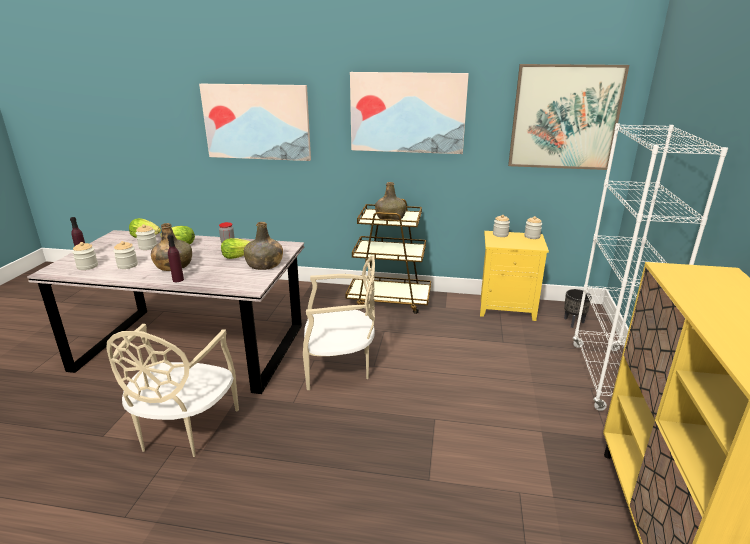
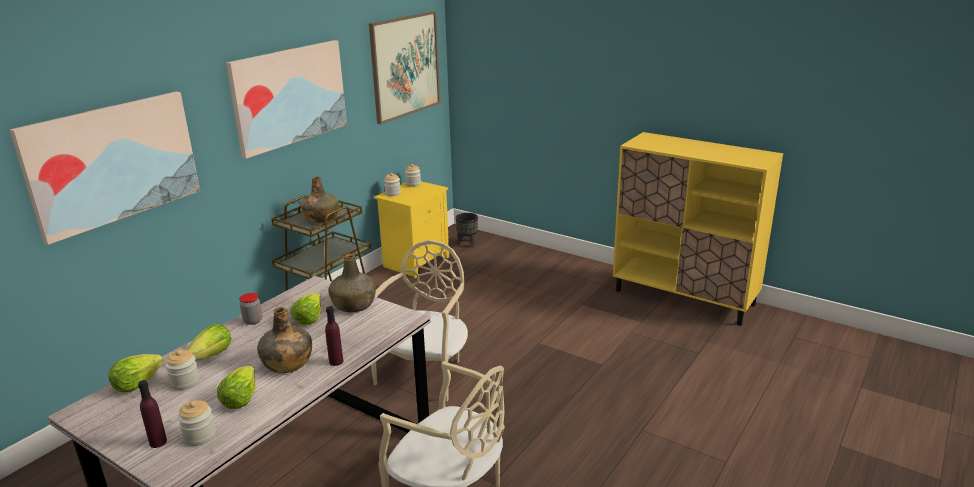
camera: 65 degrees left, 0 degrees up
(127, 265) = (240, 399): jar -> lettuce
(607, 378) = (544, 259): white bookcase -> none

